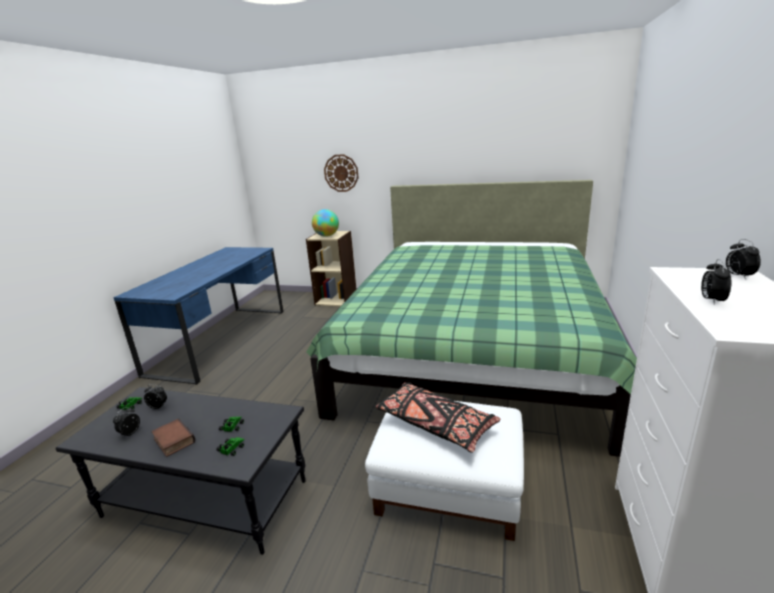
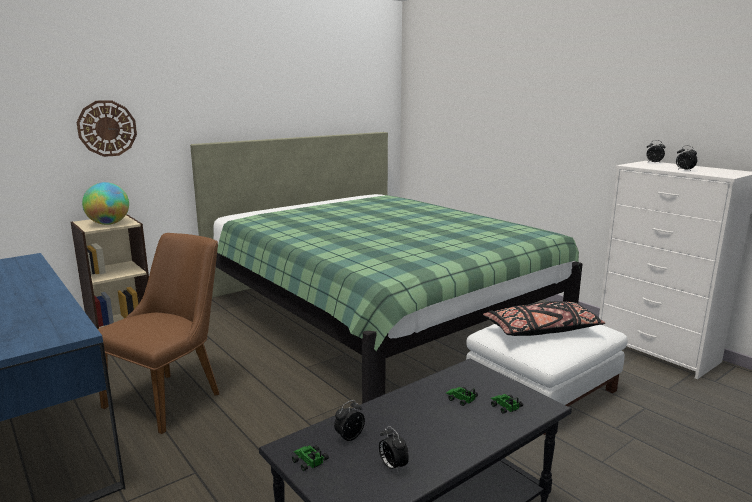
camera: 55 degrees left, 5 degrees down
(172, 441) = (450, 437): book -> none
(281, 350) = (172, 396): none -> brown chair

